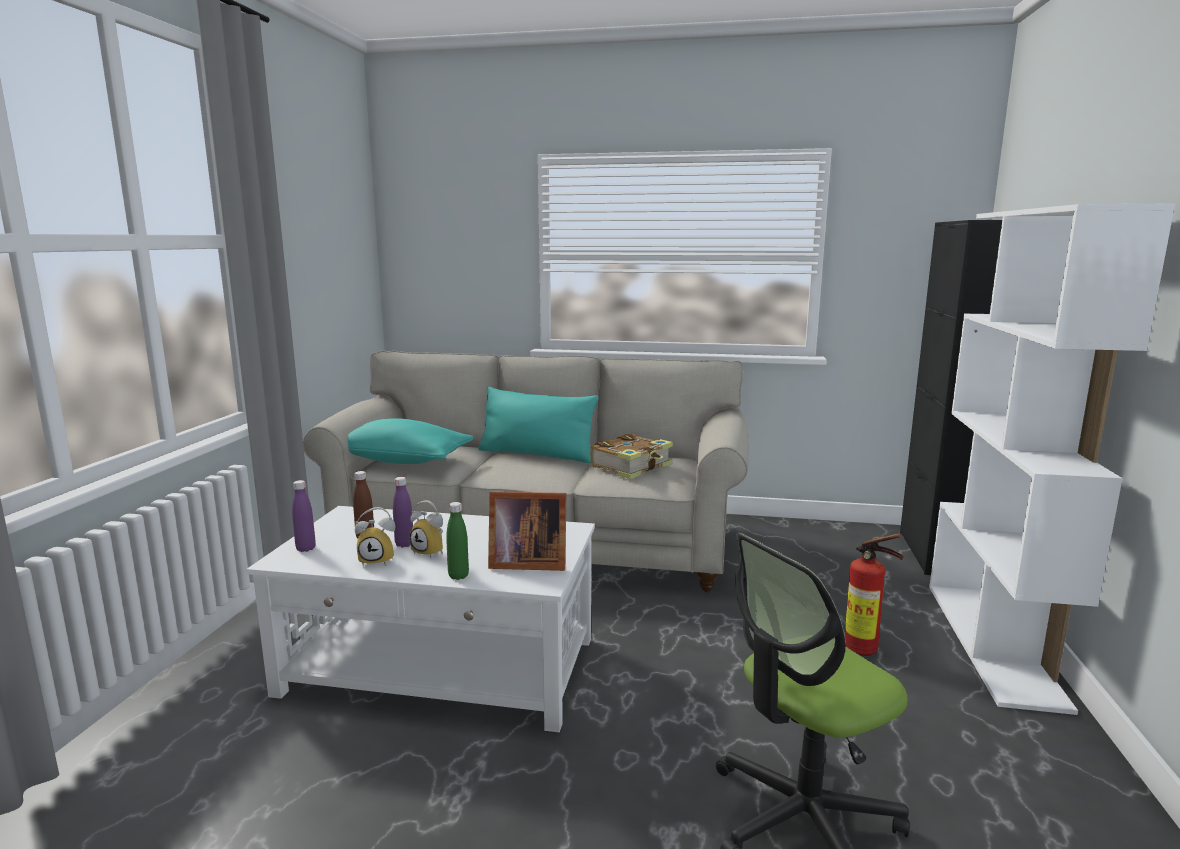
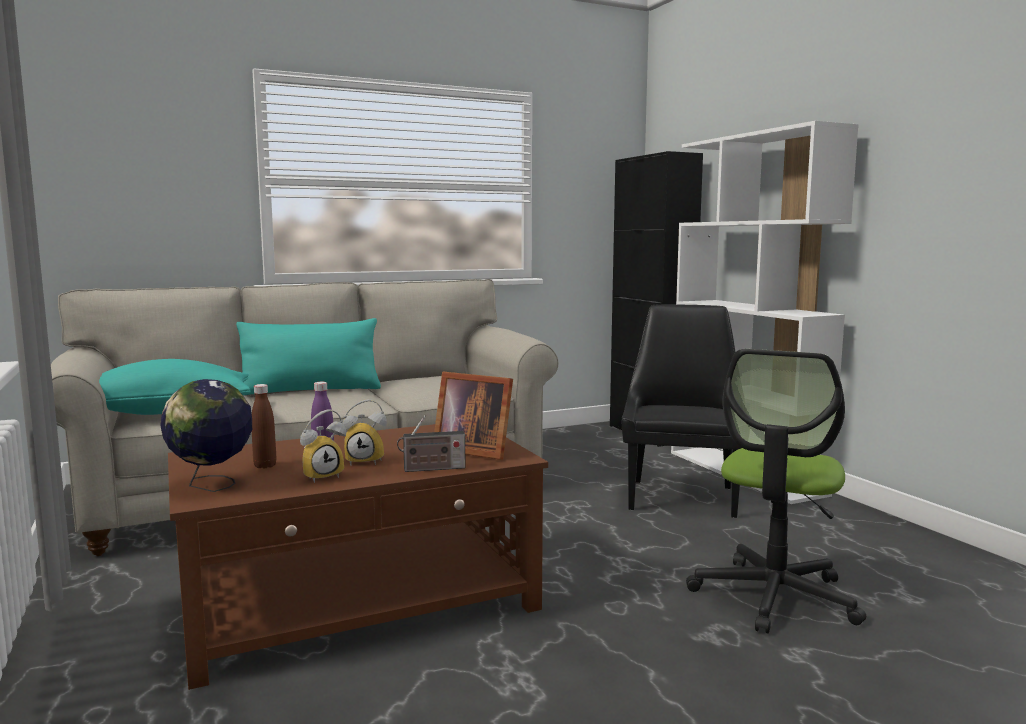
camera: 35 degrees left, 5 degrees down
(306, 548) = (212, 486): purple bottle -> globe
(441, 667) = (361, 603): white coffee table -> brown coffee table
(458, 576) = (431, 469): green bottle -> radio
(525, 562) = (472, 450): picture frame -> picture frame turned 60 degrees clockwise
(632, 467) = (431, 383): book -> none
(866, 651) = (682, 496): fire extinguisher -> black chair

